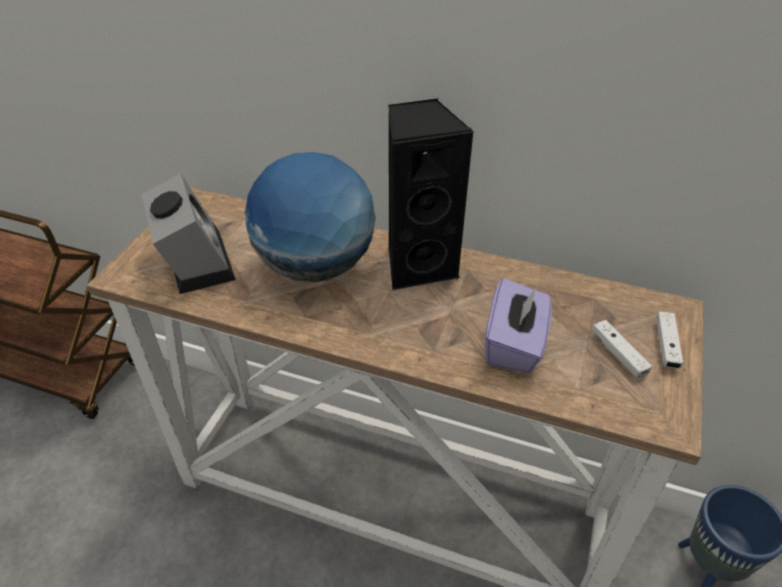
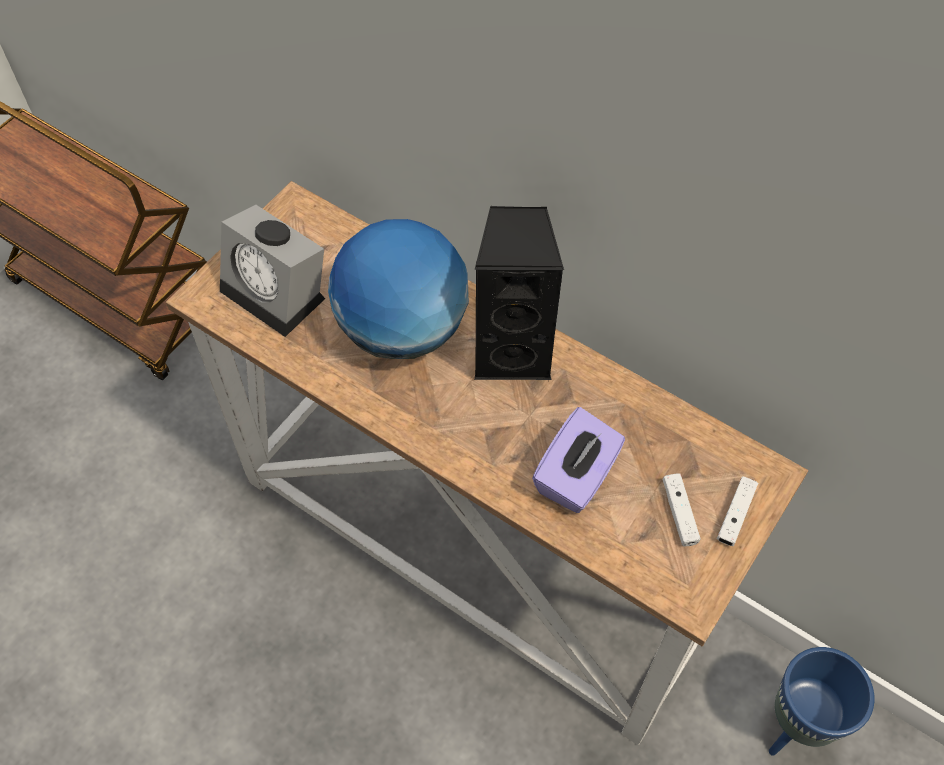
camera: 15 degrees right, 15 degrees up
(194, 260) = (278, 293): alarm clock -> alarm clock turned 135 degrees clockwise

